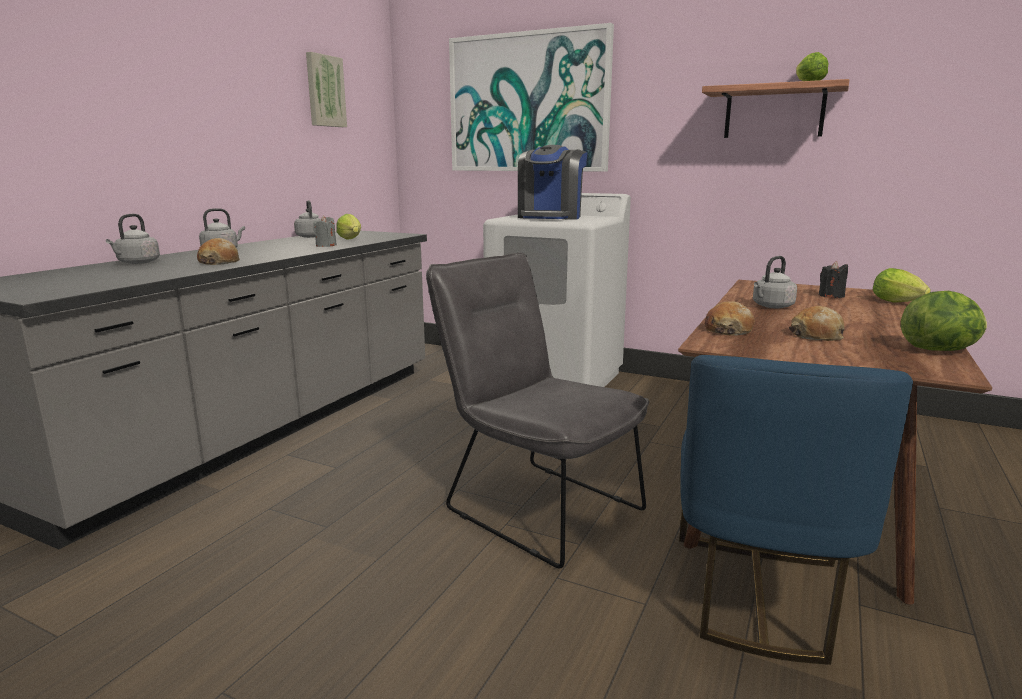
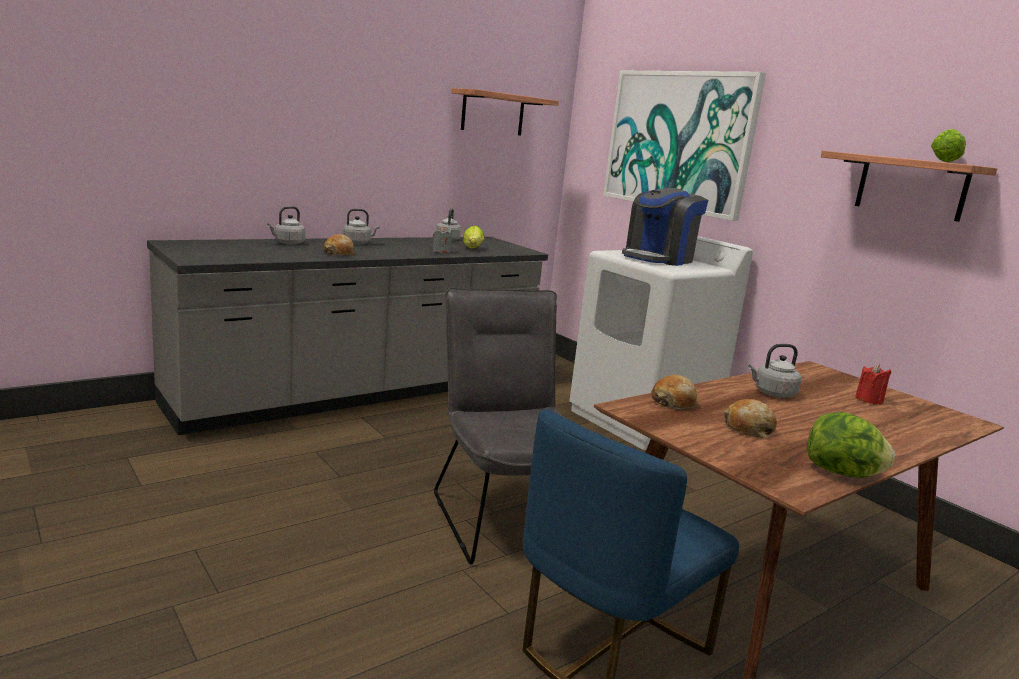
camera: 25 degrees right, 0 degrees up
(324, 91) = (493, 113): picture -> shelf
(831, 296) = (869, 400): black candle -> red candle
(899, 303) = (931, 425): lettuce -> none

